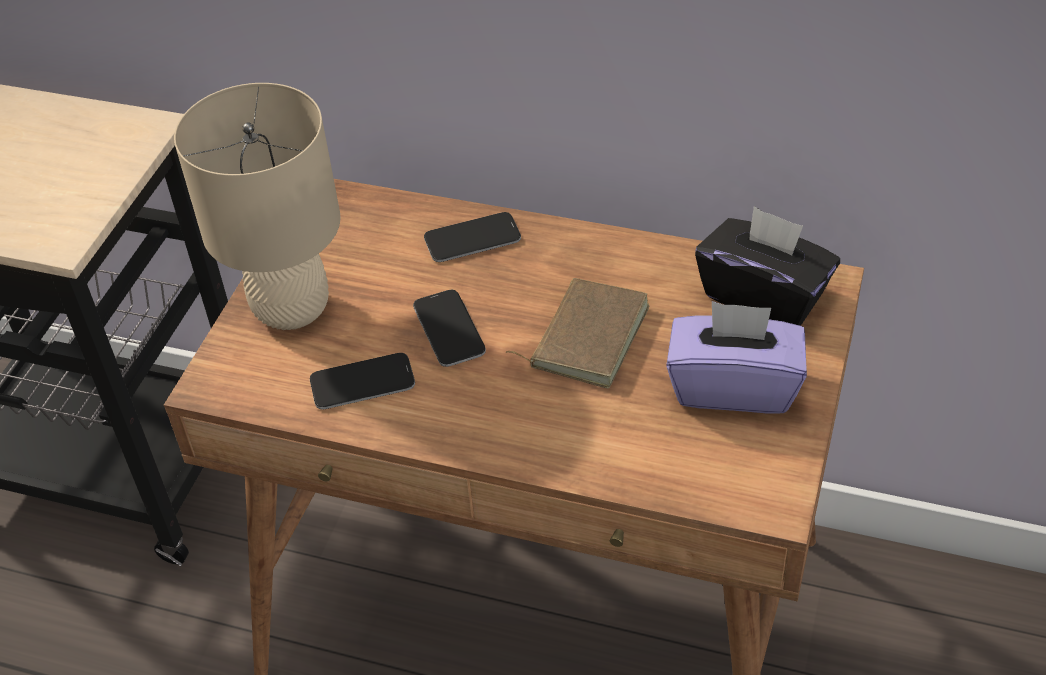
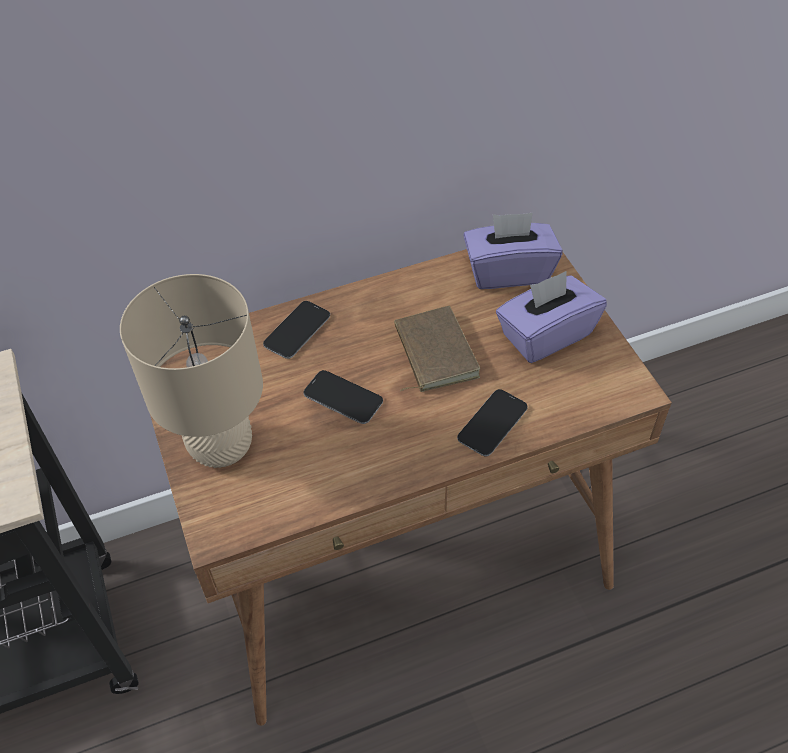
camera: 40 degrees left, 5 degrees up
(362, 383) = (322, 466): phone -> phone (492, 423)
(764, 295) = (508, 271): black tissue box -> purple tissue box

